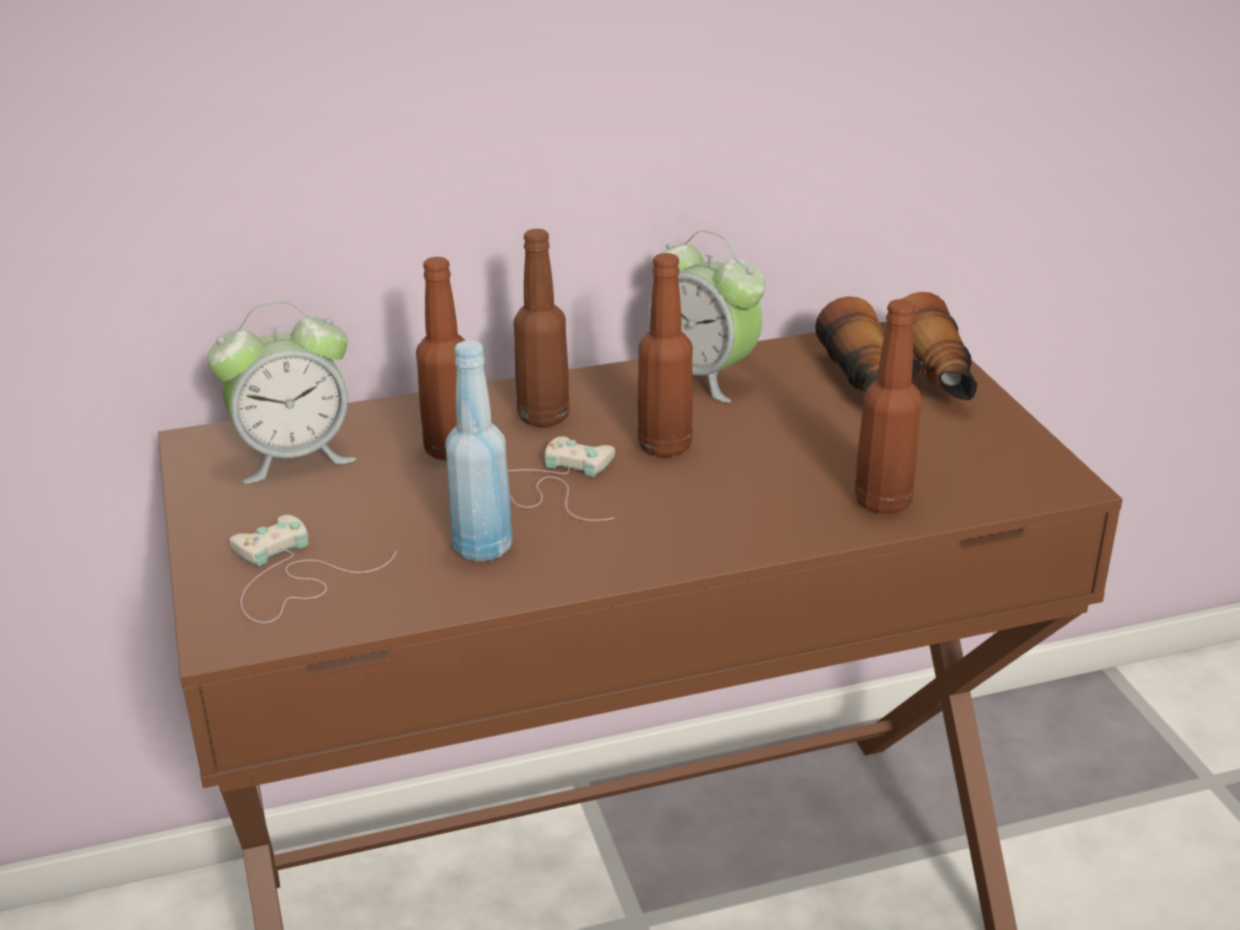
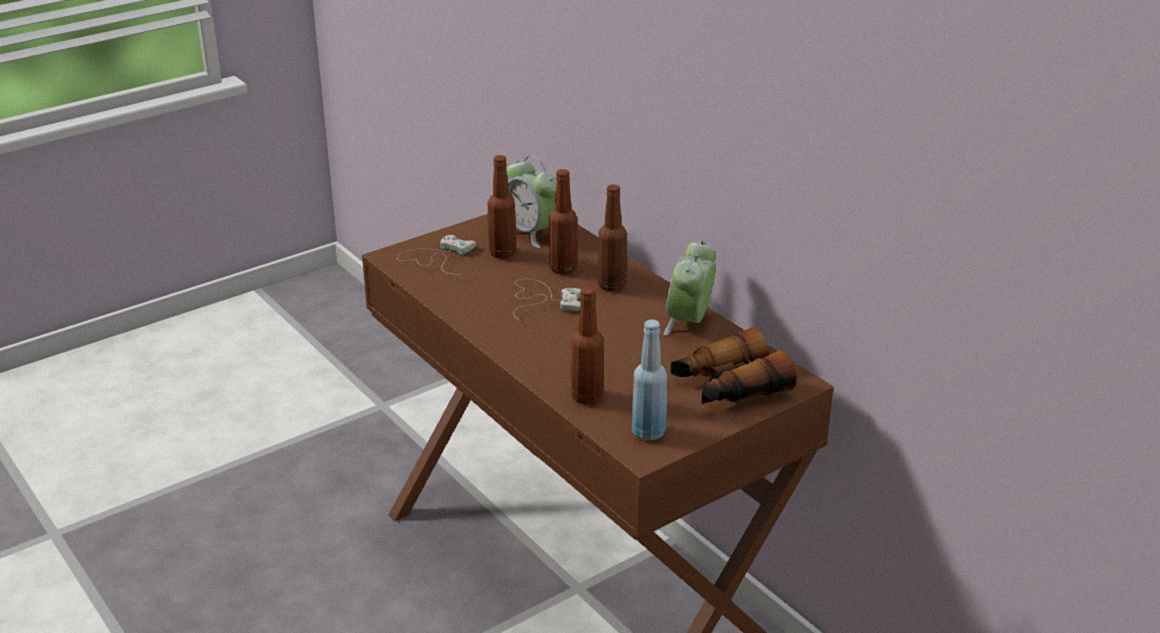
camera: 70 degrees right, 0 degrees up
(483, 547) = (482, 295): blue bottle -> blue bottle (648, 432)
(665, 446) = (604, 324): brown bottle -> brown bottle (502, 253)

